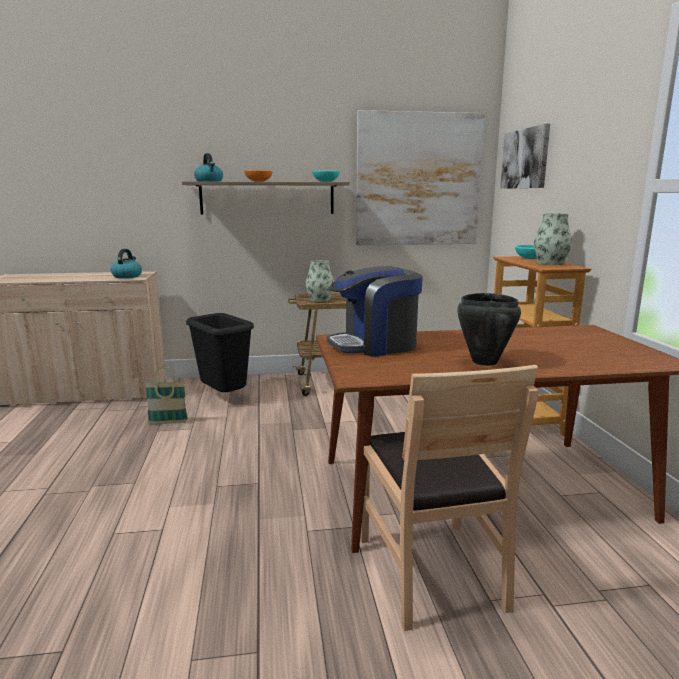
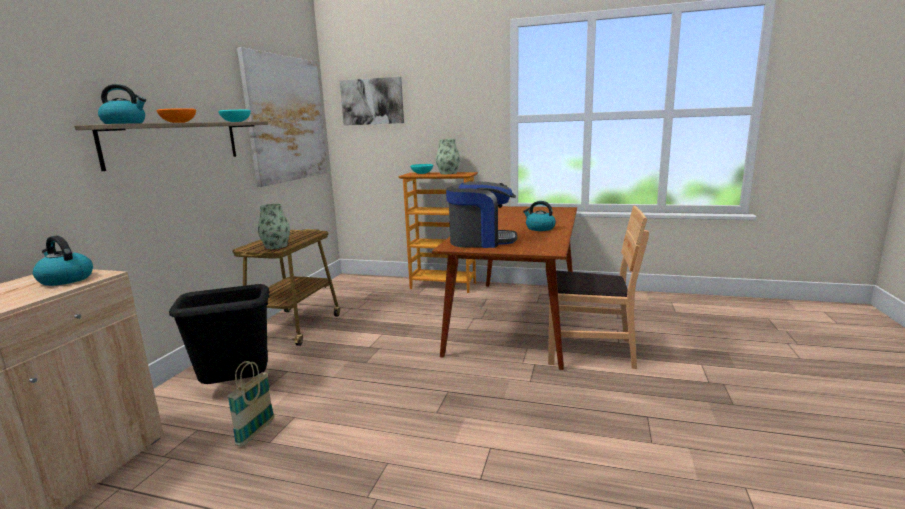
camera: 65 degrees left, 0 degrees up
(375, 345) = (481, 241): coffee machine -> coffee machine turned 90 degrees counterclockwise
(484, 362) = (539, 228): black cooking pot -> kettle

